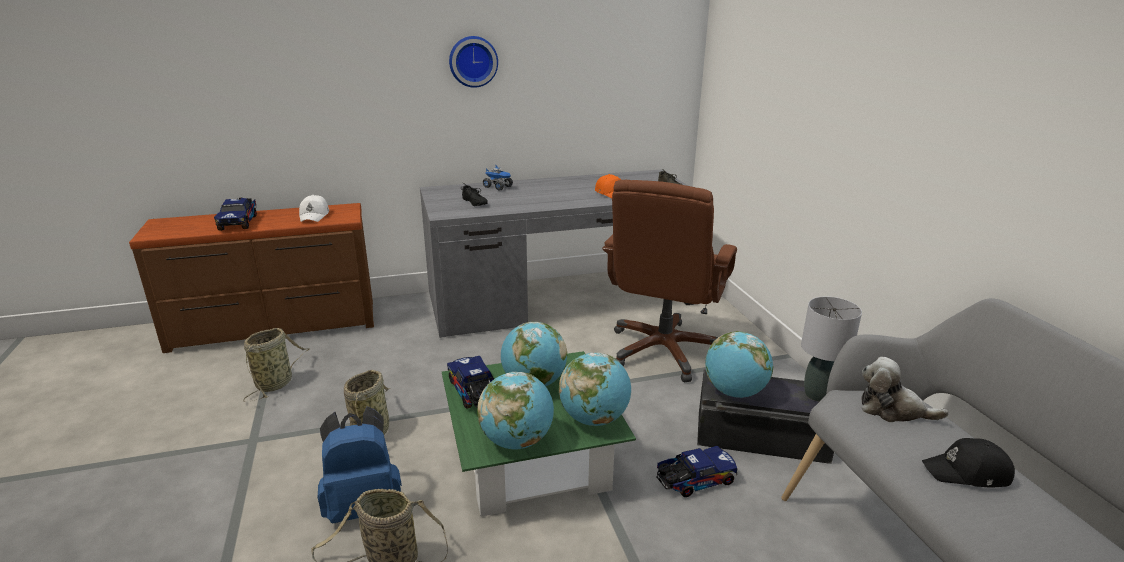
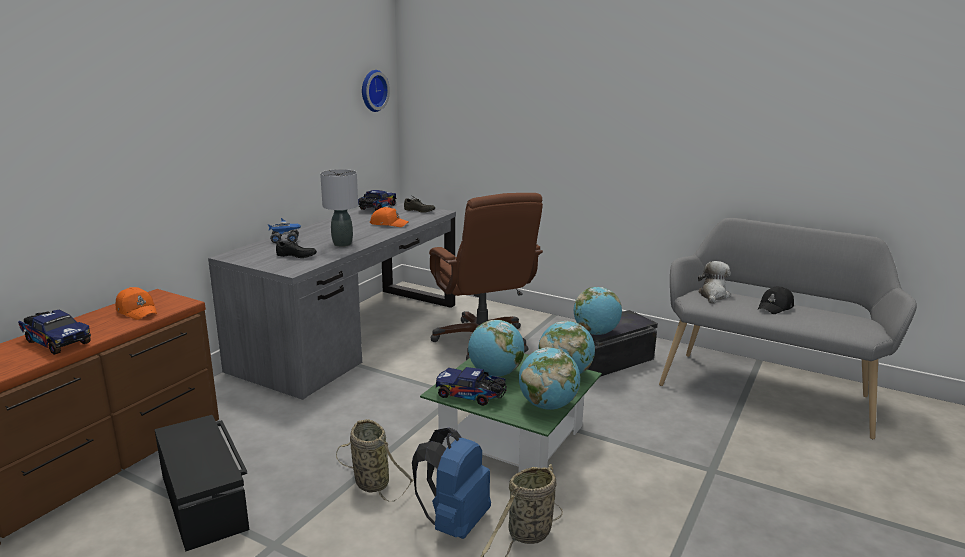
camera: 45 degrees left, 5 degrees down
(276, 383) = (205, 500): basket -> black storage box
(315, 215) = (137, 311): white cap -> orange cap
(473, 61) = (243, 118): wall clock -> wall clock (372, 90)
(694, 481) = (611, 399): toy truck -> toy truck (376, 208)
(816, 394) = (631, 317): grey table lamp -> grey table lamp (342, 244)
(893, 410) = (713, 295): plush toy -> plush toy turned 135 degrees clockwise

